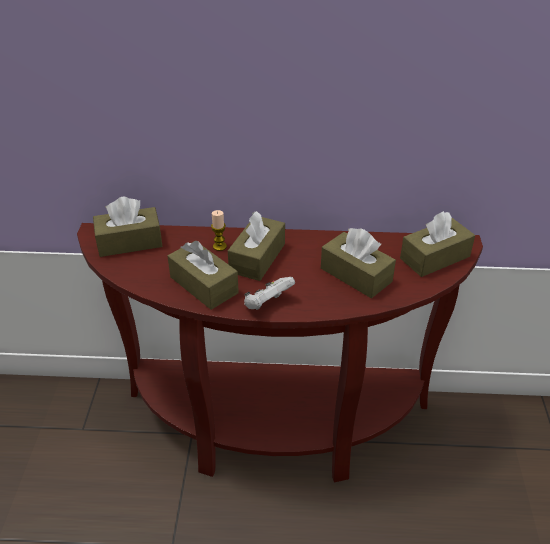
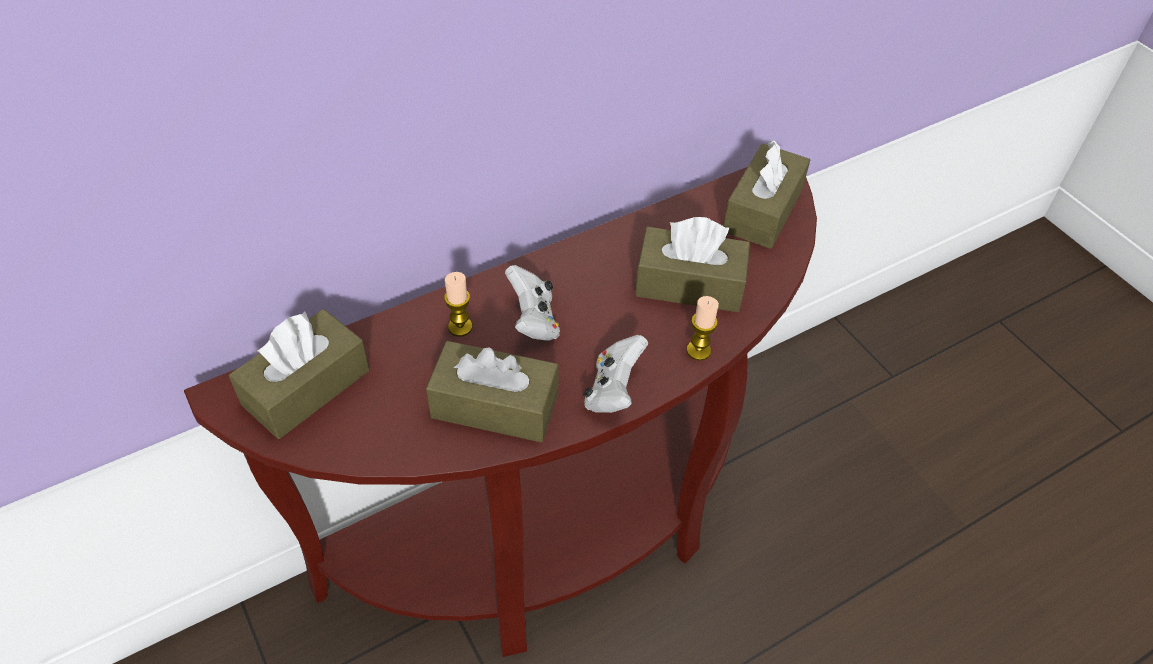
camera: 35 degrees left, 10 degrees up
(257, 258) = (533, 321): brown tissue box -> white game controller
(331, 306) = (698, 350): none -> candle

